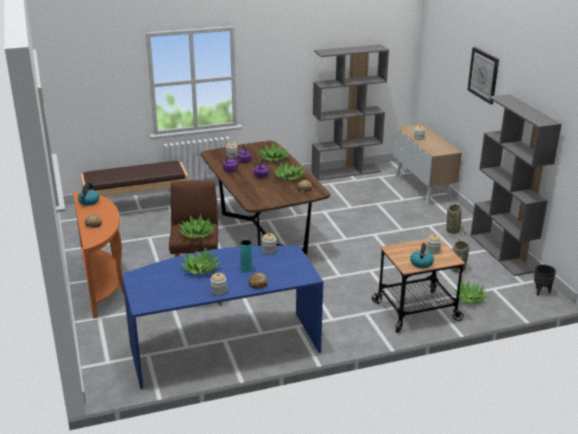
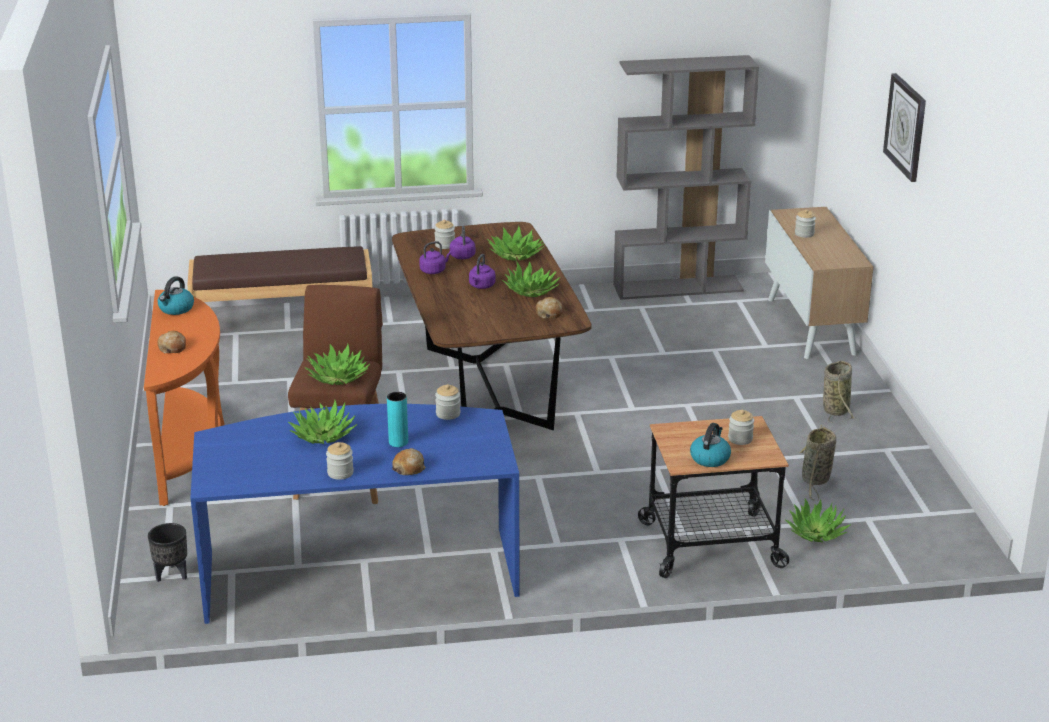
camera: 10 degrees right, 0 degrees up
(501, 253) = (911, 458): grey bookcase -> none
(541, 292) = (955, 532): black planter -> black planter (172, 575)

